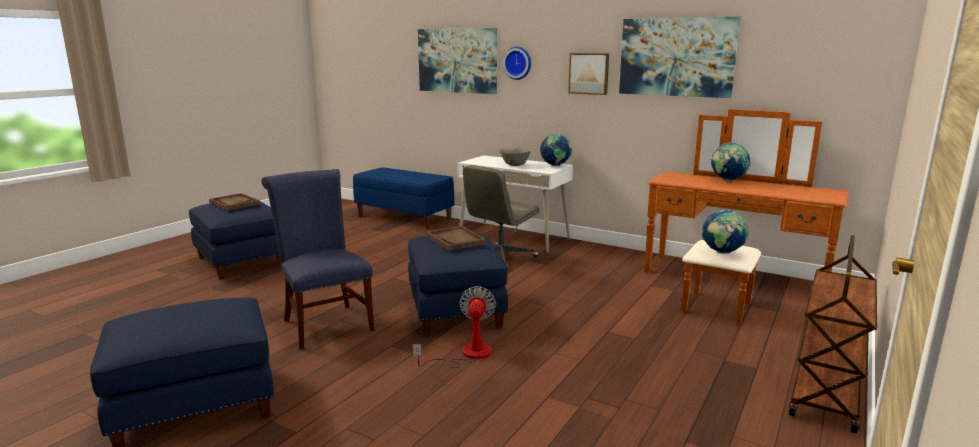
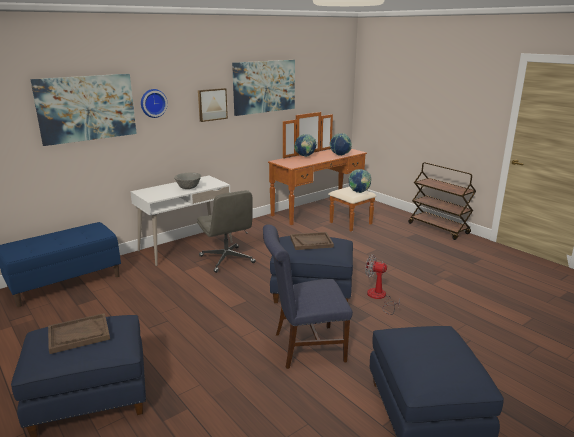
camera: 70 degrees left, 5 degrees up
(555, 166) = (206, 179): globe -> globe (340, 155)

